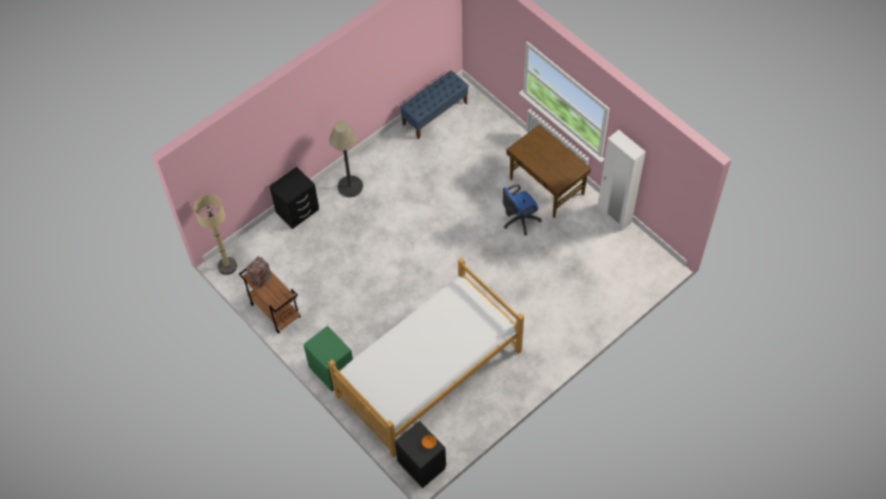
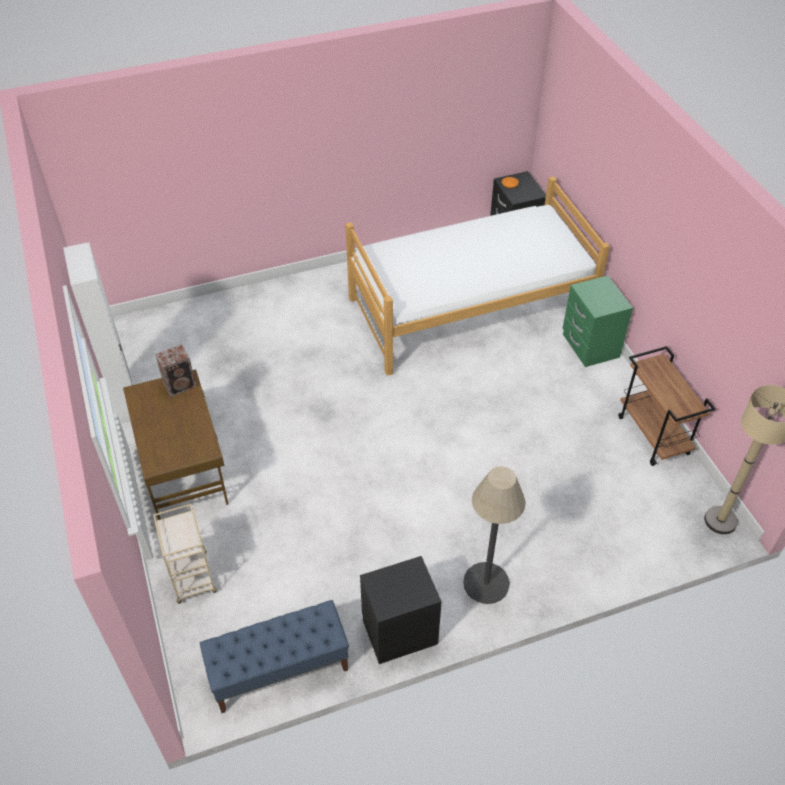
camera: 160 degrees left, 10 degrees down
(260, 279) = (681, 399): speaker -> speaker (181, 385)
(298, 211) = (587, 570): black nightstand -> black nightstand (399, 631)
(503, 137) = (192, 578): none -> beige cart
(519, 220) = (255, 440): blue office chair -> none

